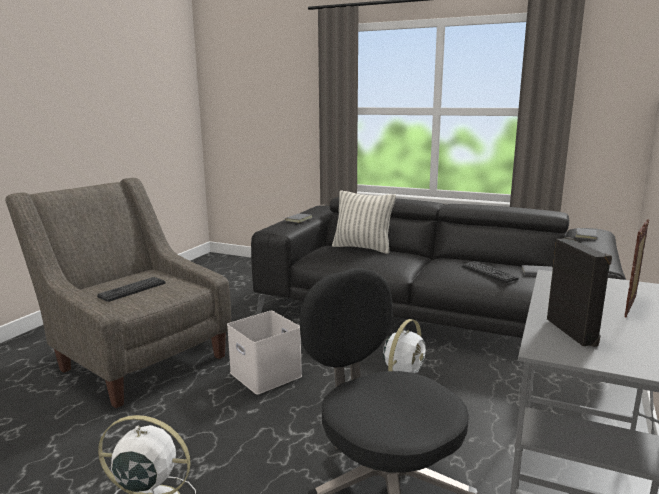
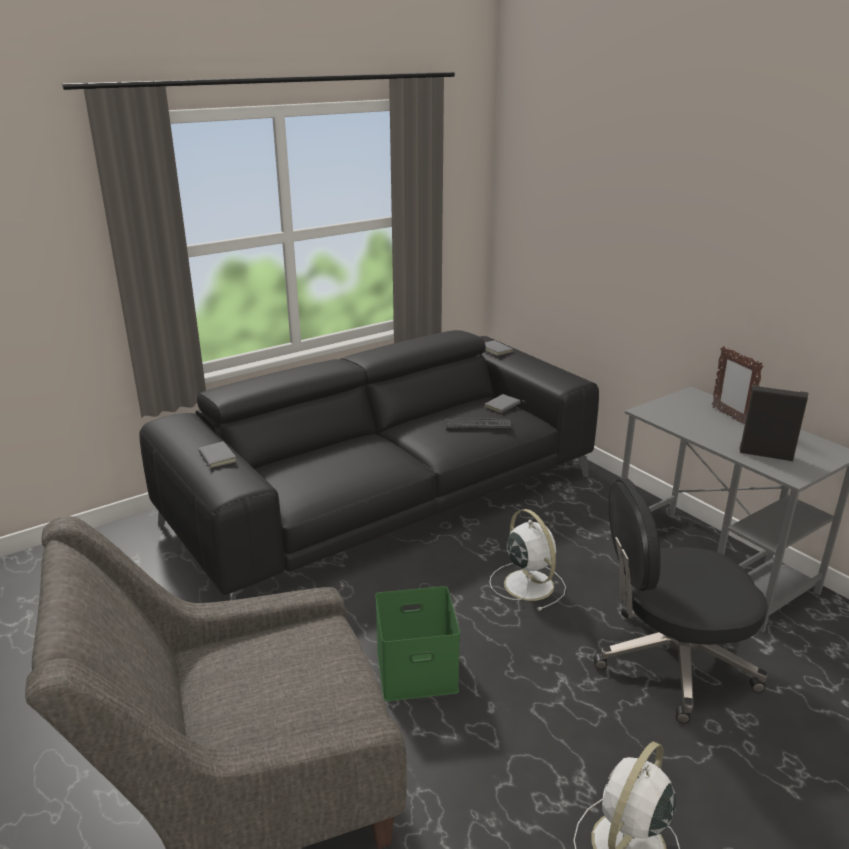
camera: 60 degrees left, 10 degrees up
(132, 290) = (279, 688): keyboard -> none
(267, 374) = (418, 669): white storage box -> green storage box
(362, 248) = (309, 457): pillow -> none

